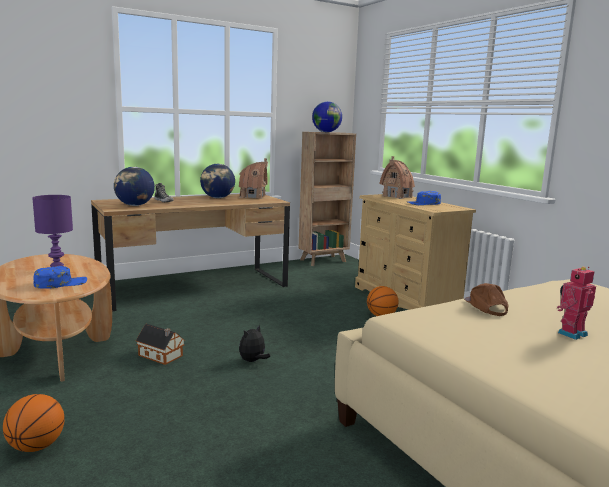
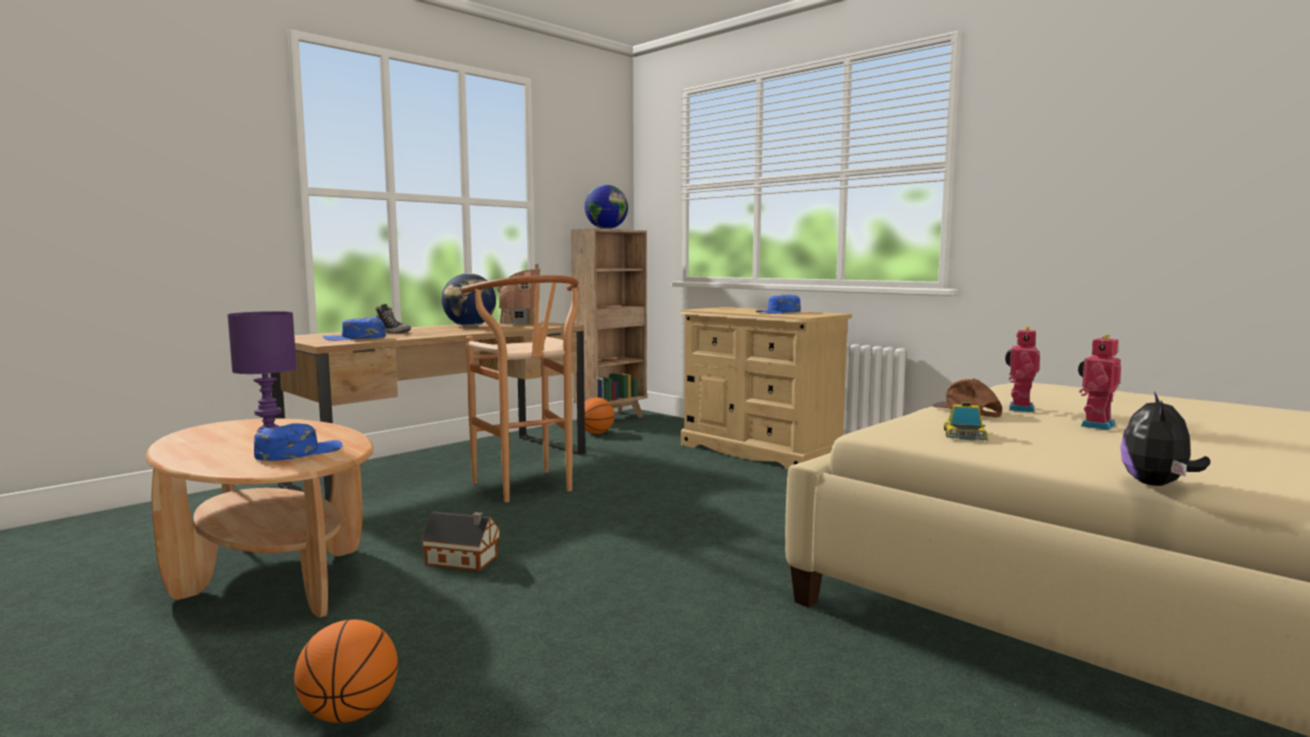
camera: 15 degrees left, 5 degrees down
(134, 205) = (354, 338): globe -> blue cap
(233, 309) = (528, 489): none -> brown stool
(253, 361) = (611, 548): plush toy -> plush toy (1157, 485)
(381, 316) = (745, 474): basketball -> basketball (596, 433)
(397, 196) = (732, 309): toy house -> none
(454, 329) = (964, 434): none -> toy car
(530, 308) = (1018, 408): none -> toy robot

